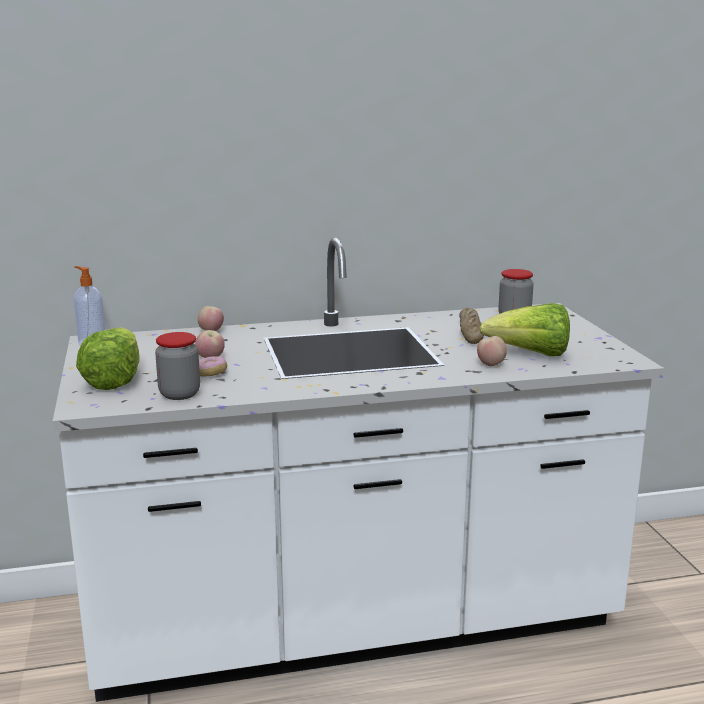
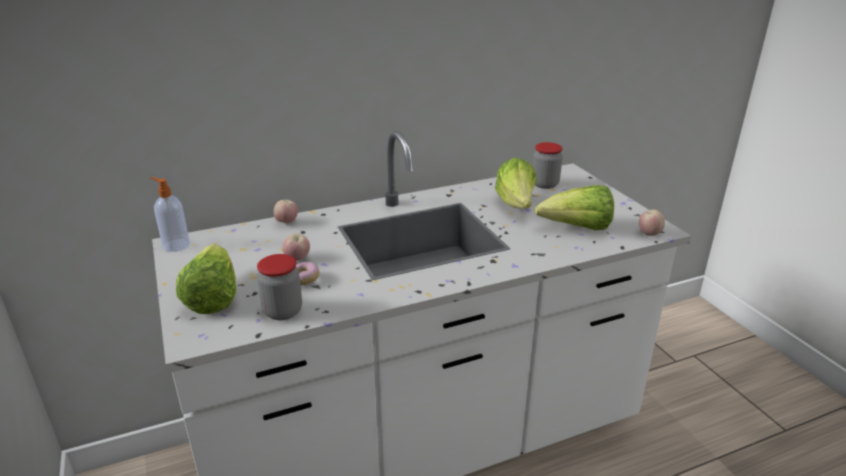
camera: 10 degrees left, 10 degrees up
(470, 332) = (516, 205): bread -> lettuce
(491, 365) = (550, 245): apple -> apple (649, 233)

